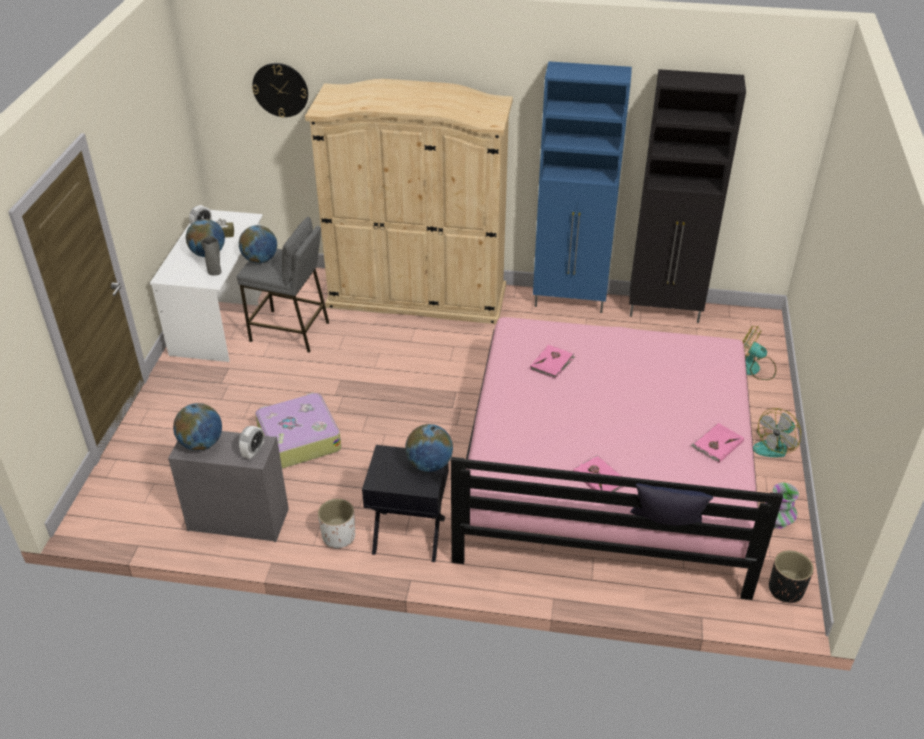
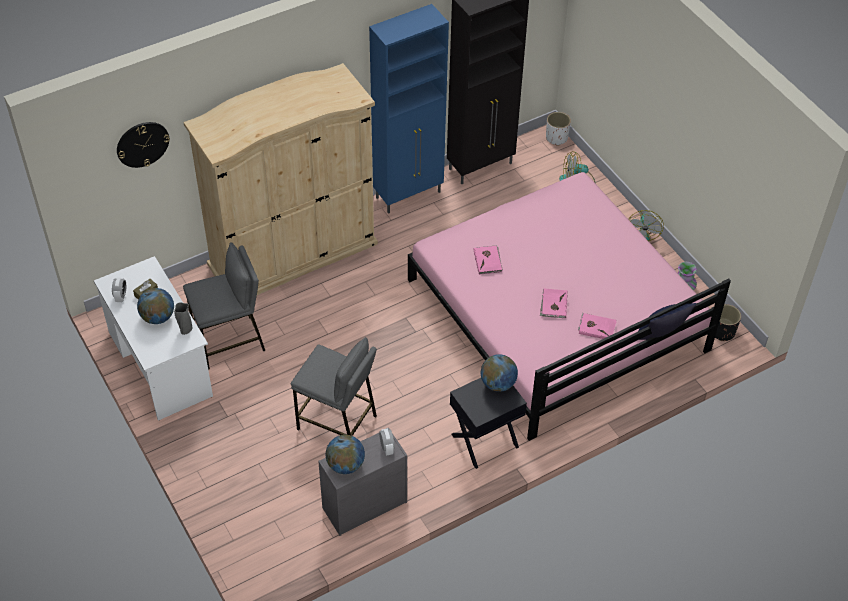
camera: 40 degrees left, 10 degrees up
(260, 260) = (201, 298): globe -> none
(298, 439) = (337, 422): suitcase -> grey stool
(338, 536) = (442, 471): white planter -> white planter (556, 138)
(717, 444) = (639, 261): pink book -> pink book (553, 305)

